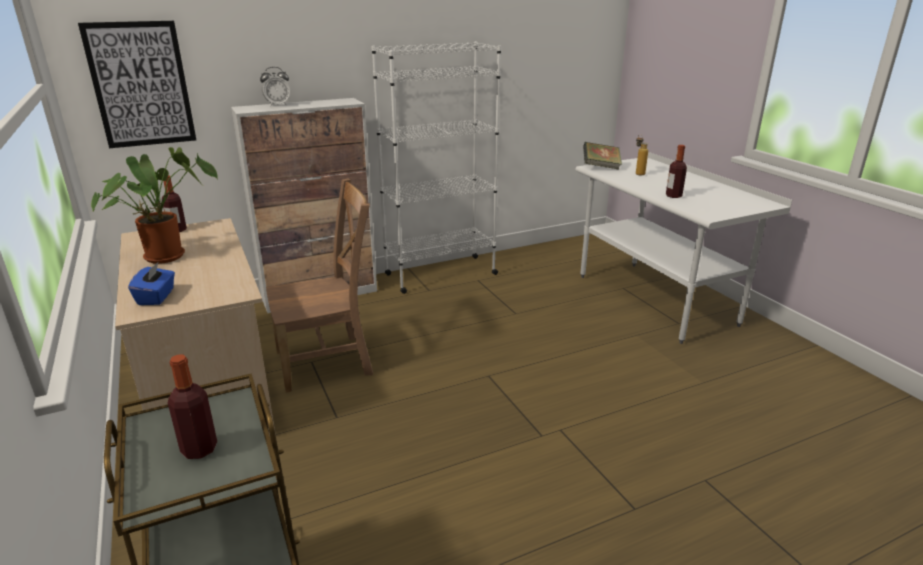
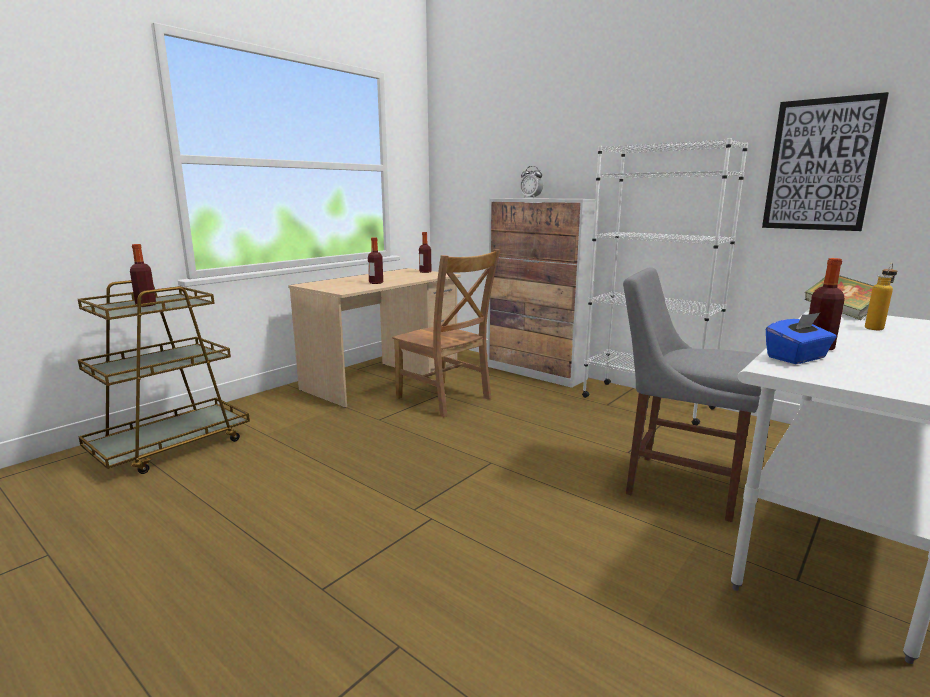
camera: 65 degrees right, 10 degrees down
(141, 85) = (465, 178): picture -> picture (820, 165)
(156, 297) = (327, 283): blue tissue box -> blue tissue box (797, 358)
(168, 255) = (385, 276): potted plant -> none
(210, 267) = (376, 283): none -> bottle
(569, 314) = (676, 483): none -> grey chair

